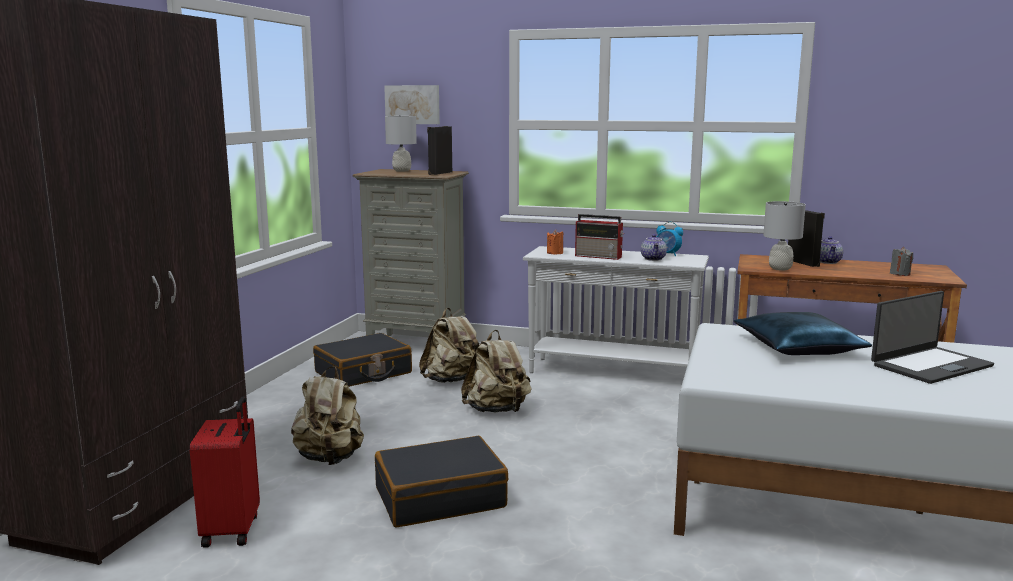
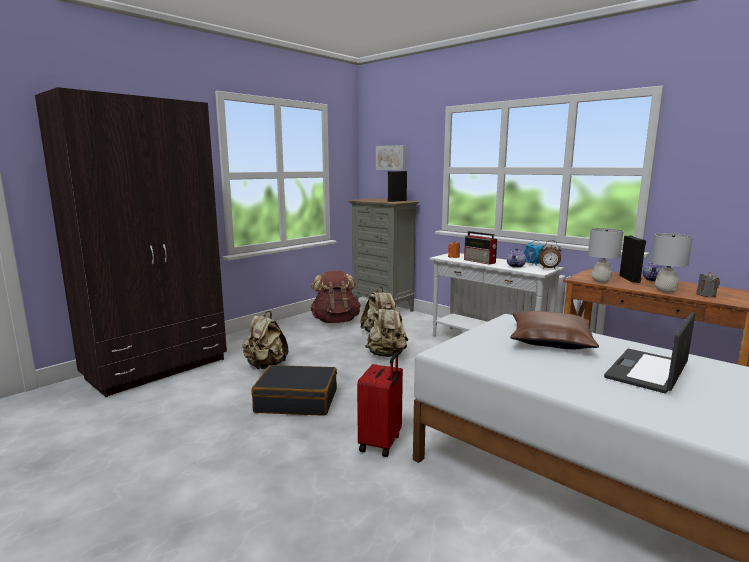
camera: 25 degrees right, 0 degrees up
(233, 530) = (178, 394): red suitcase -> red suitcase (381, 443)
(363, 373) = (335, 321): black suitcase -> brown backpack
(402, 171) = (380, 199): grey table lamp -> grey table lamp (666, 291)
(696, 258) = (549, 268): none -> alarm clock
(799, 348) = (550, 341): blue pillow -> brown pillow
(930, 365) = (648, 371): laptop -> laptop turned 135 degrees clockwise

